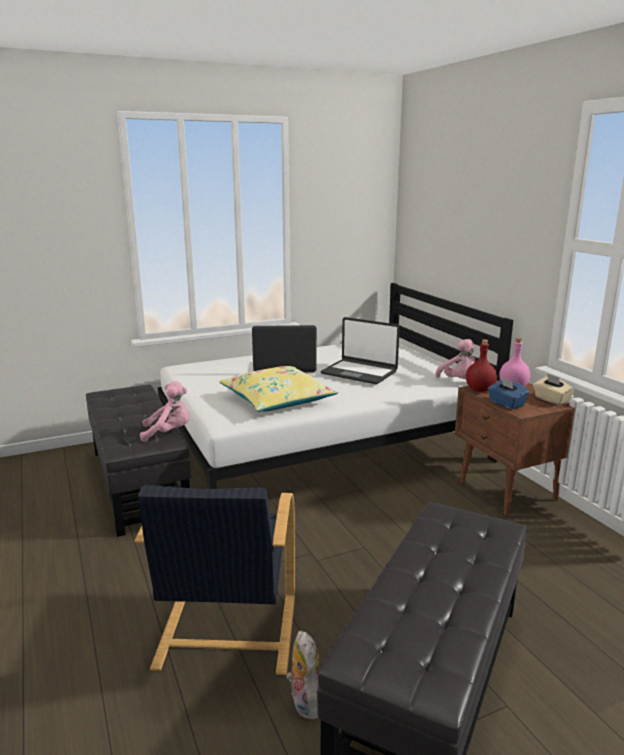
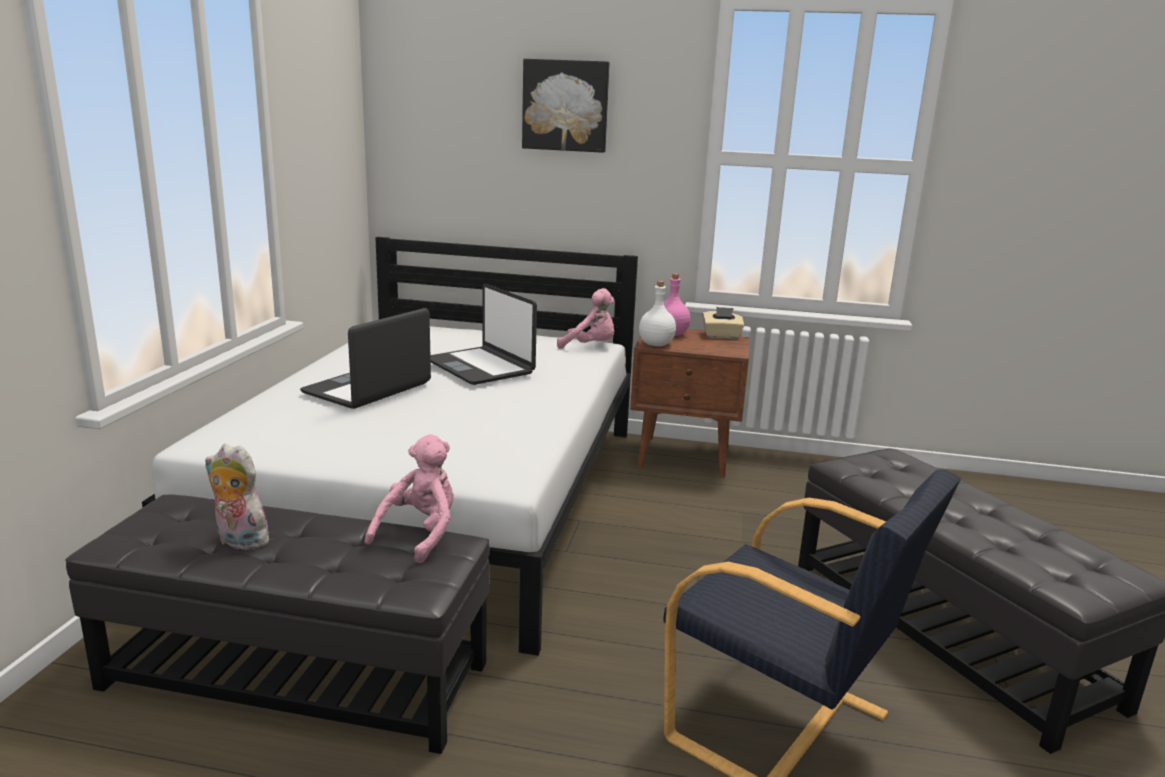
camera: 55 degrees left, 0 degrees up
(277, 400) = (479, 429): yellow pillow -> none
(304, 701) = (936, 718): plush toy -> plush toy (239, 541)
(359, 372) = (481, 367): laptop -> laptop turned 75 degrees clockwise
(480, 389) = (656, 344): red bottle -> white bottle
(484, 198) = (565, 106): none -> picture
(506, 404) = (707, 350): blue tissue box -> none

